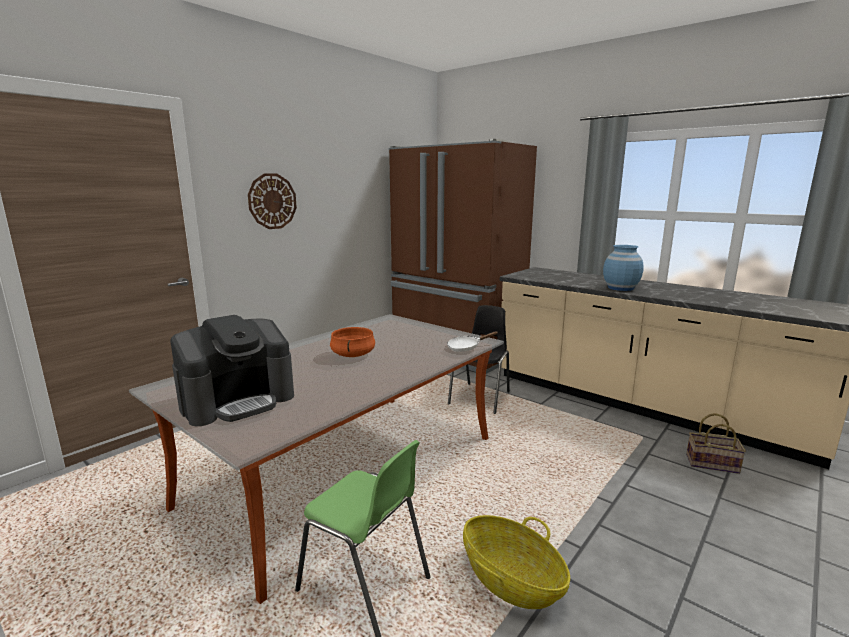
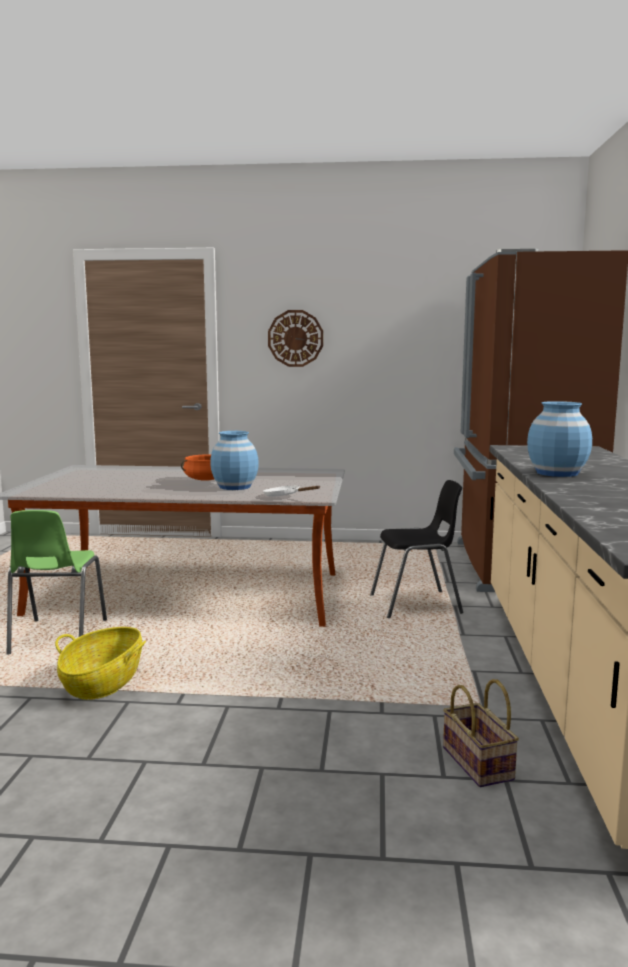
camera: 55 degrees right, 5 degrees down
(238, 401) = (78, 479): coffee machine -> none
(403, 352) = (235, 487): none -> blue vase

